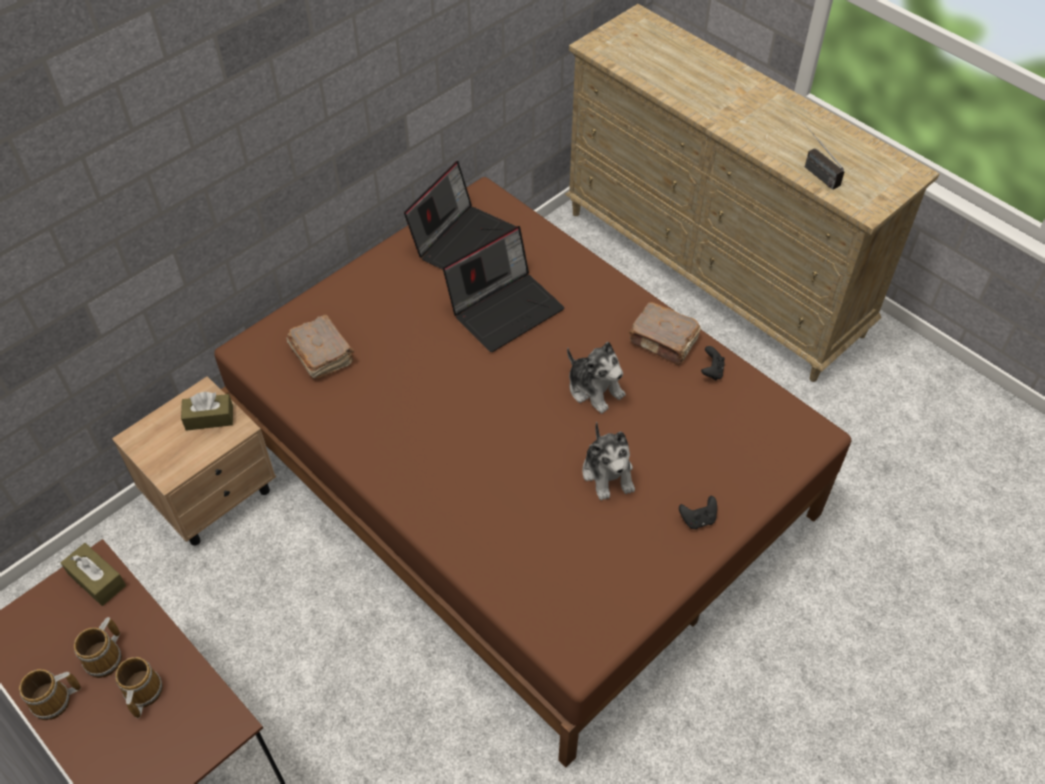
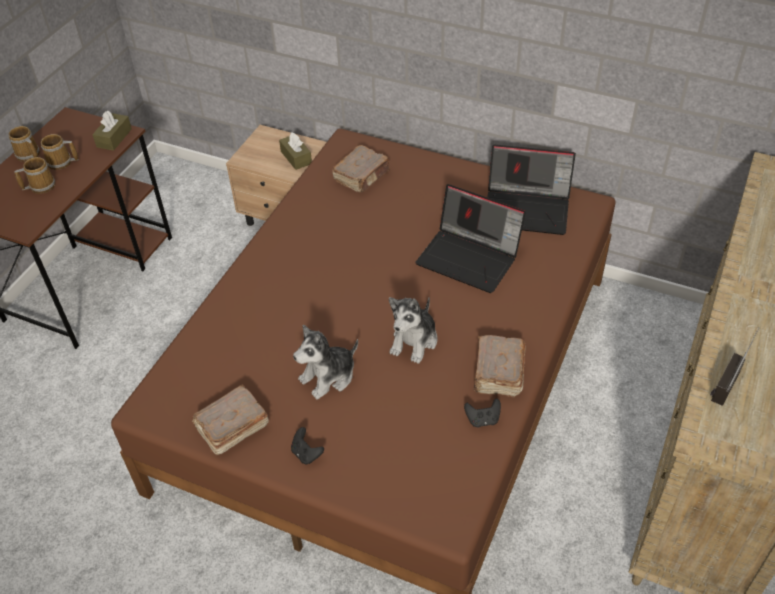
camera: 70 degrees right, 5 degrees down
(639, 577) = (231, 428): none -> brown book

